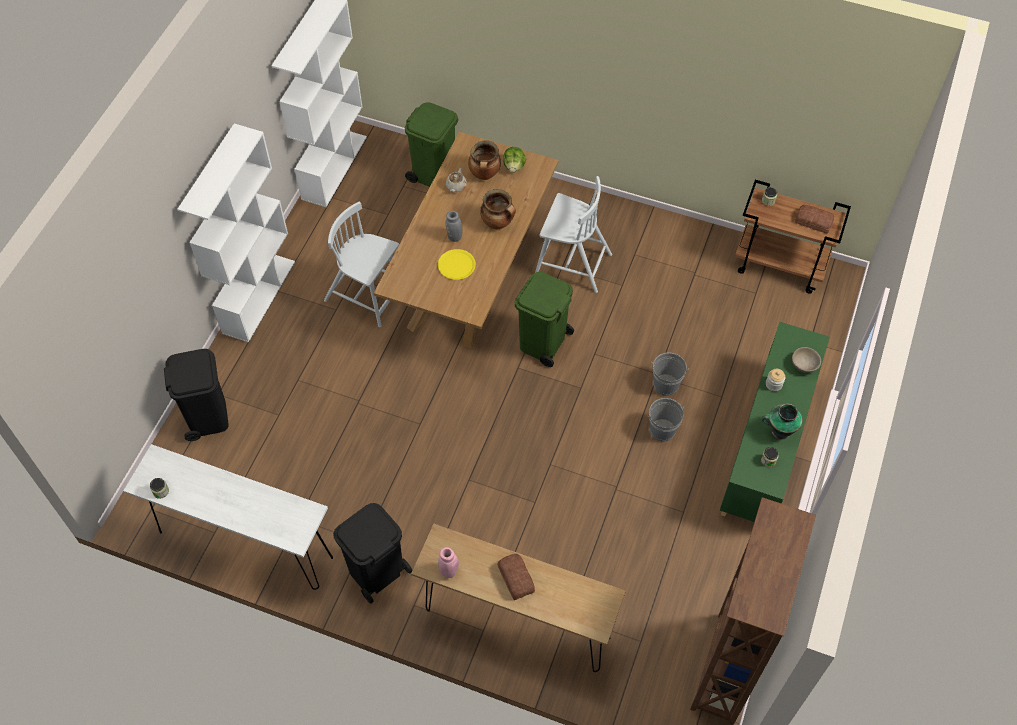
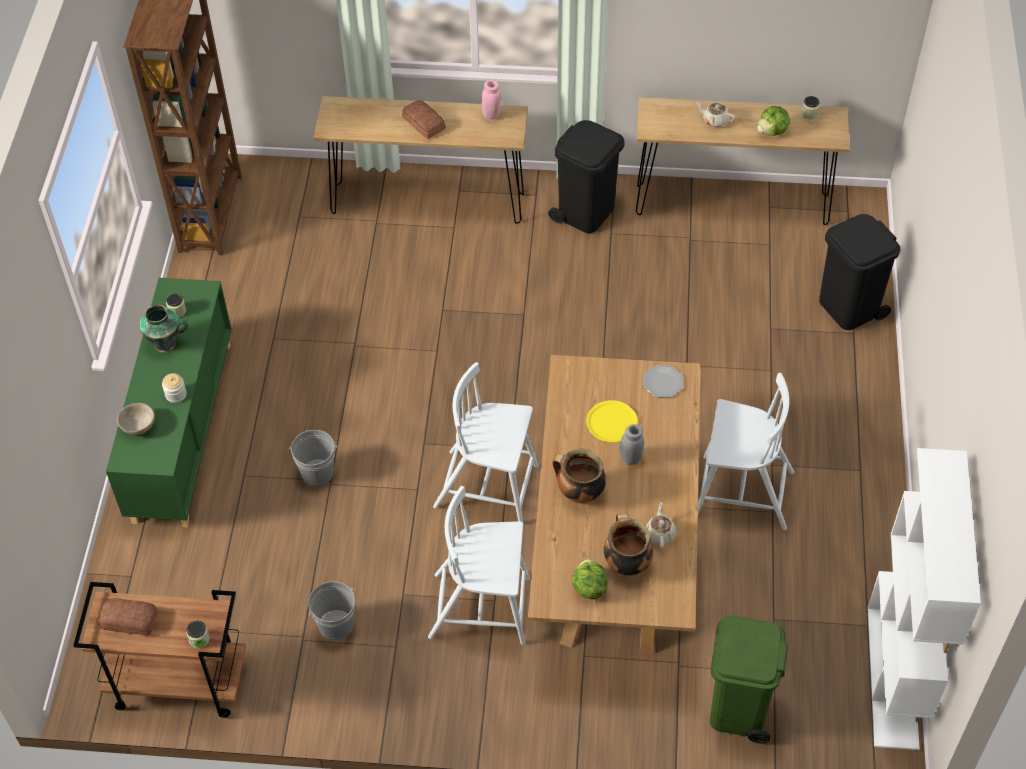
camera: 165 degrees right, 5 degrees down
(204, 480) = (772, 131): none -> lettuce
(245, 544) = (731, 204): white console table -> brown console table
(248, 507) = (714, 120): none -> beige teapot
(258, 296) = (880, 457): white bookcase -> none
(407, 285) = (663, 382): none -> plate
(542, 343) = (488, 487): green trash can -> white chair
(662, 430) = (312, 418): grey bucket -> grey bucket (336, 625)

